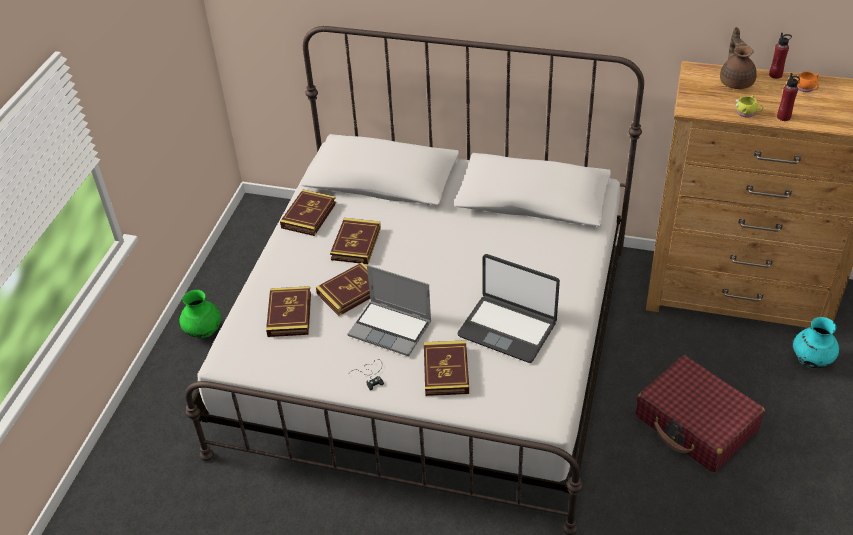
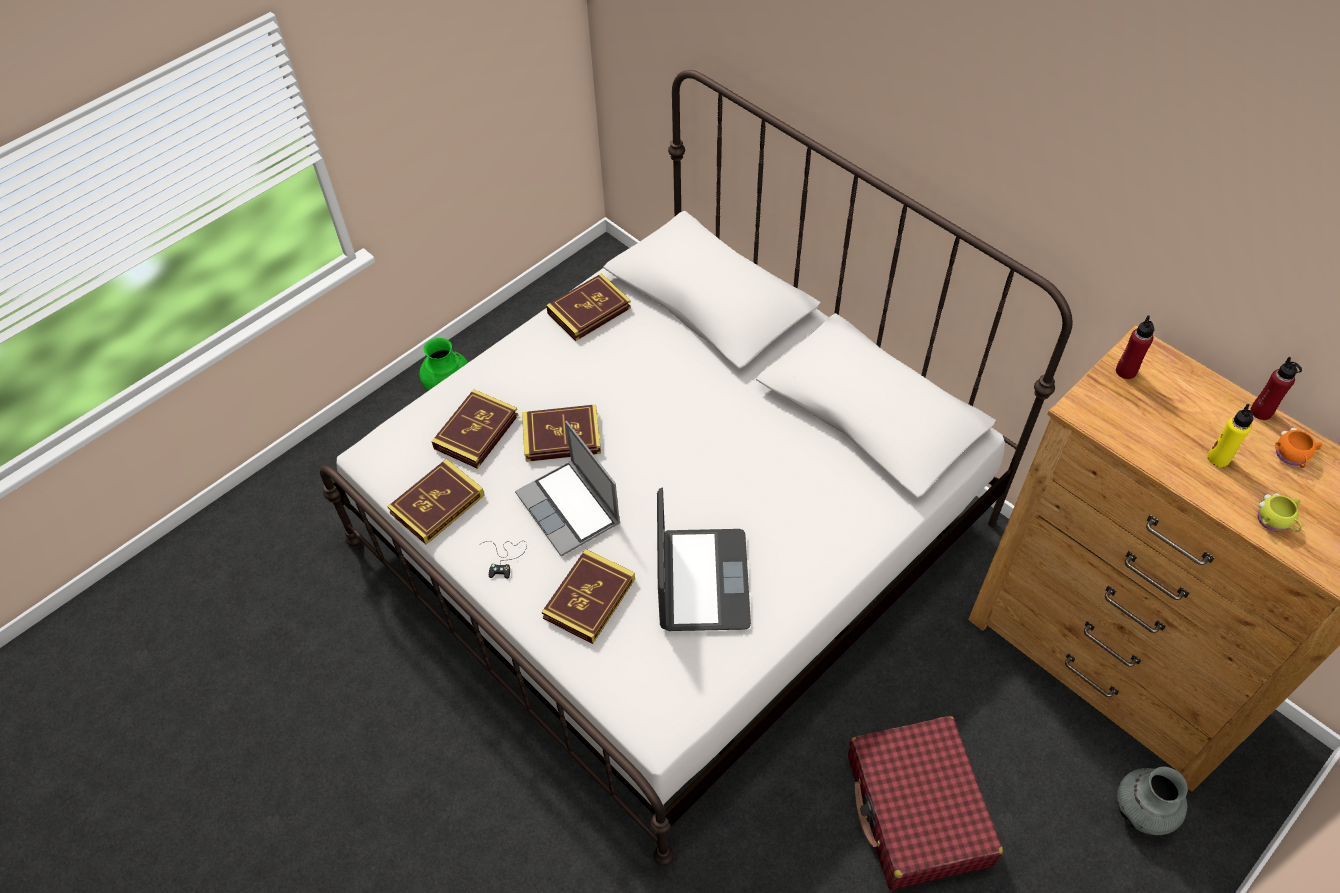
camera: 30 degrees right, 10 degrees up
(356, 244) = (613, 374): book -> book (437, 504)
(507, 328) = (701, 581): laptop -> laptop turned 150 degrees counterclockwise
(736, 81) = (1190, 395): brown teapot -> none
(747, 113) = (1162, 456): yellow mug -> yellow mug (1275, 522)
(774, 103) = (1218, 458): none -> yellow bottle
(783, 117) = (1213, 489): red bottle -> red bottle (1126, 371)
(811, 360) = (1142, 811): turquoise vase -> grey vase

